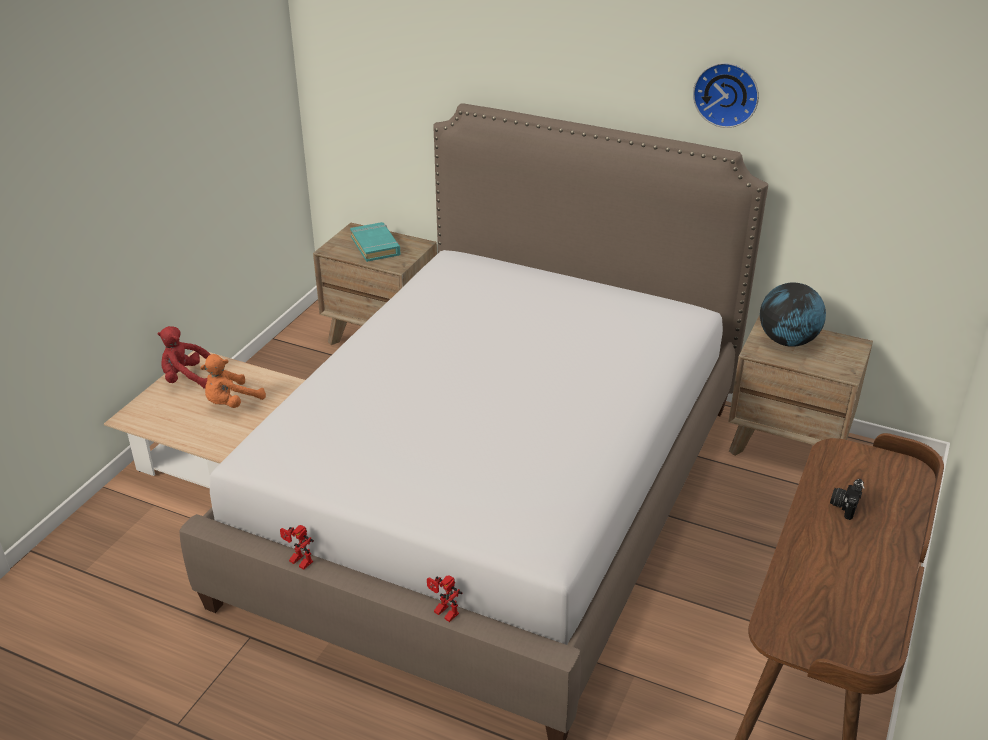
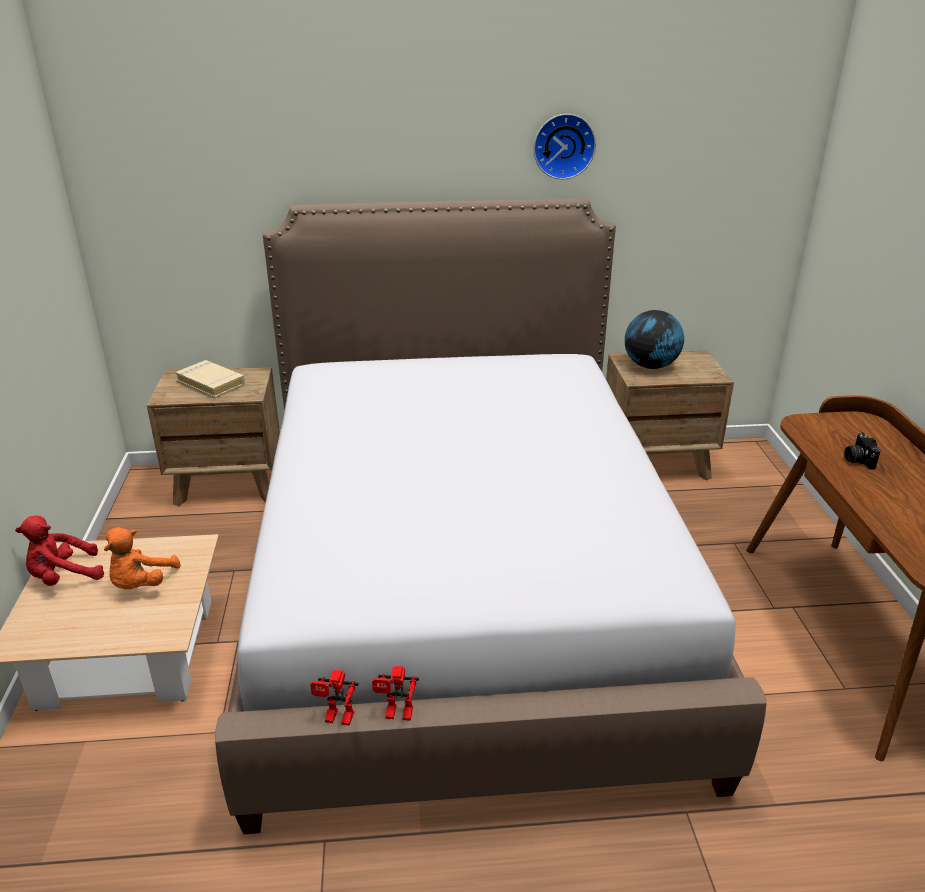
camera: 30 degrees left, 5 degrees down
(375, 246) = (211, 383): turquoise book -> beige book
(443, 613) = (599, 700): toy robot -> toy robot (336, 719)

